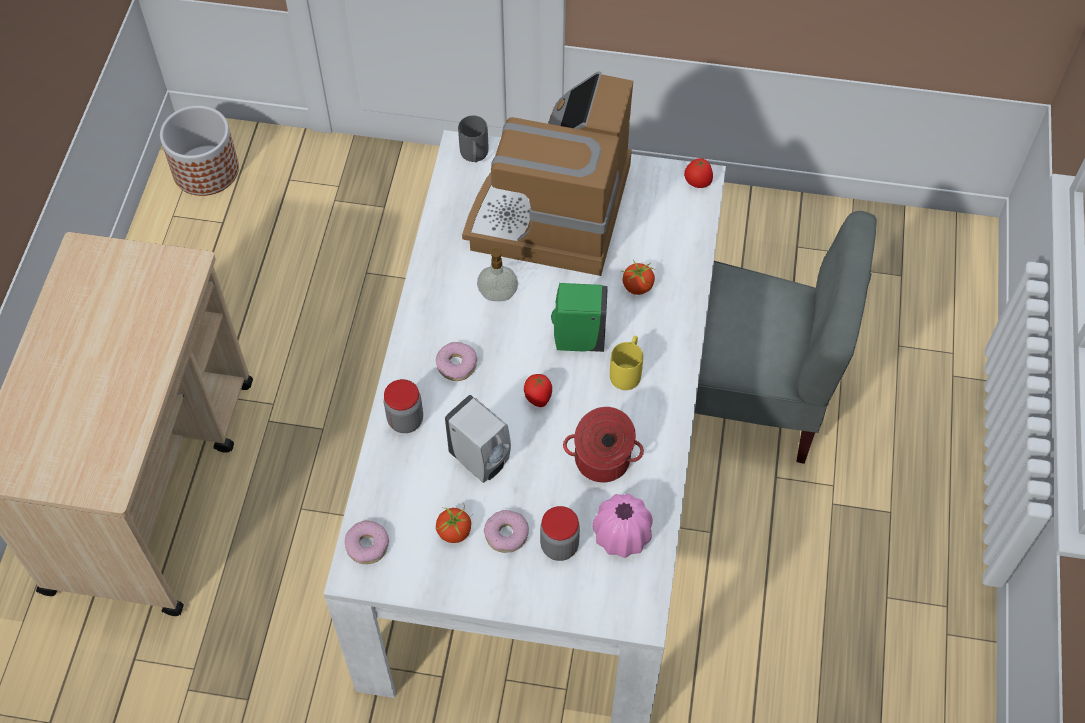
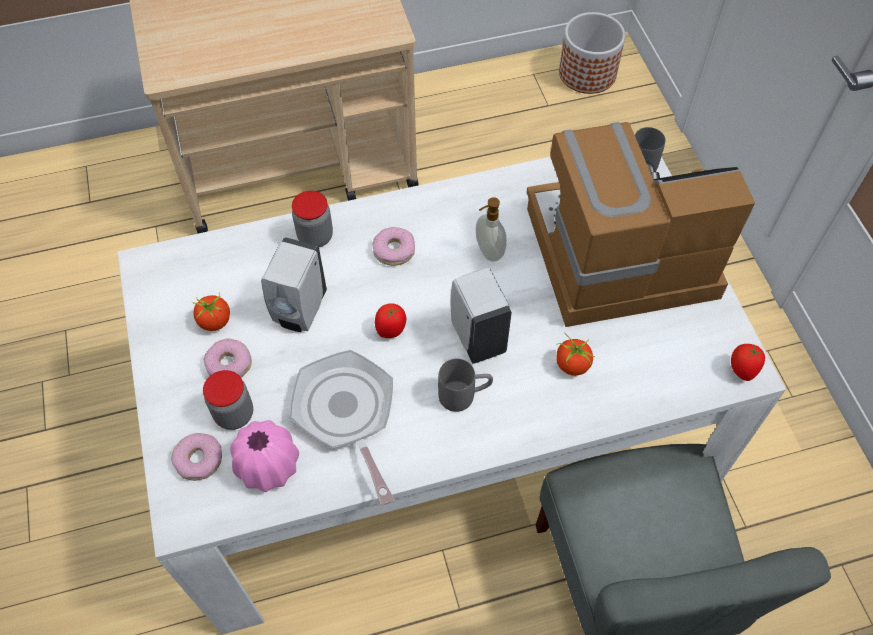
camera: 65 degrees right, 0 degrees up
(367, 545) = (175, 261): donut -> donut (199, 459)
(577, 339) = (477, 336): green soap dispenser -> white soap dispenser
(602, 461) = (346, 414): cooking pot -> frying pan
(627, 371) = (464, 395): yellow mug -> grey mug

